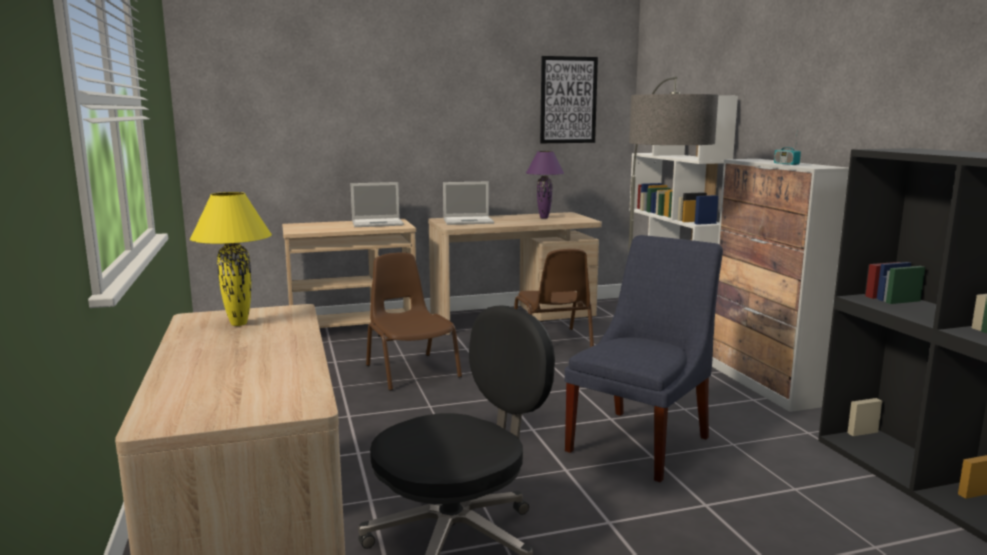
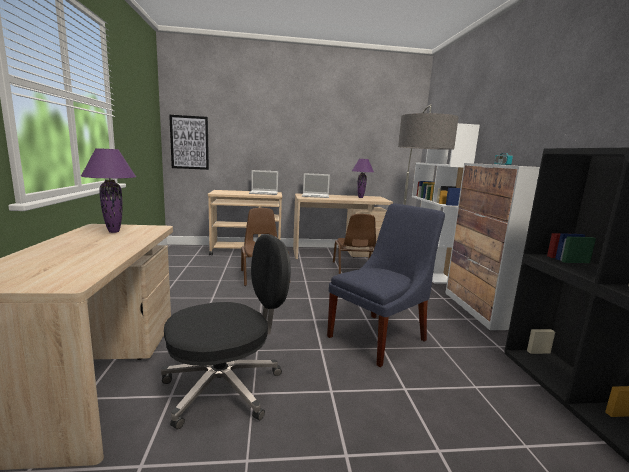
camera: 10 degrees right, 0 degrees up
(238, 324) = (113, 232): yellow table lamp -> purple table lamp
(568, 100) = (382, 131): picture -> picture (189, 142)

